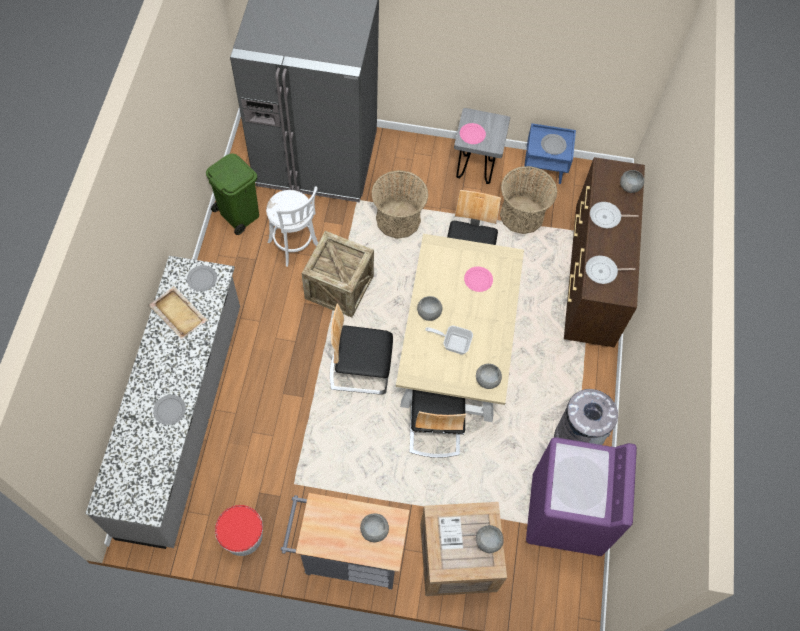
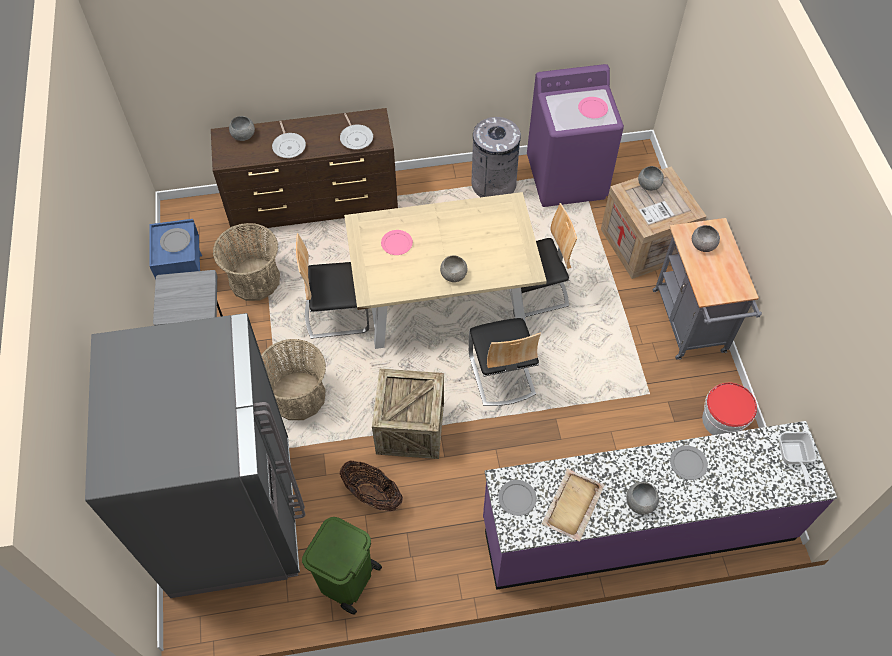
camera: 105 degrees left, 5 degrees down
(183, 419) = (637, 528): grey counter -> purple counter
(295, 246) = (372, 494): white stool -> basket
(453, 342) = (478, 246): frying pan -> frying pan (793, 458)
(472, 134) = (193, 305): pink plate -> pink plate (592, 109)
(487, 380) = (505, 210): grey bowl -> grey bowl (640, 503)

